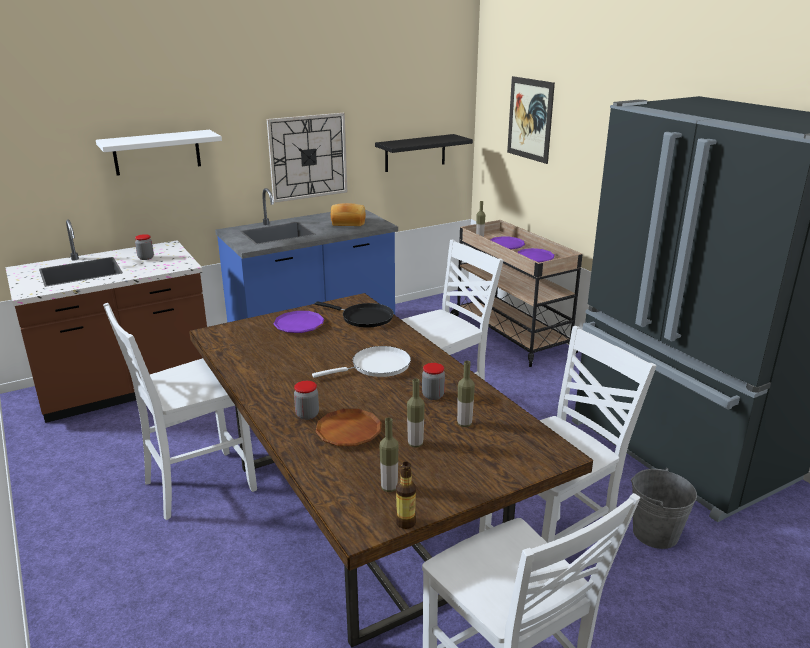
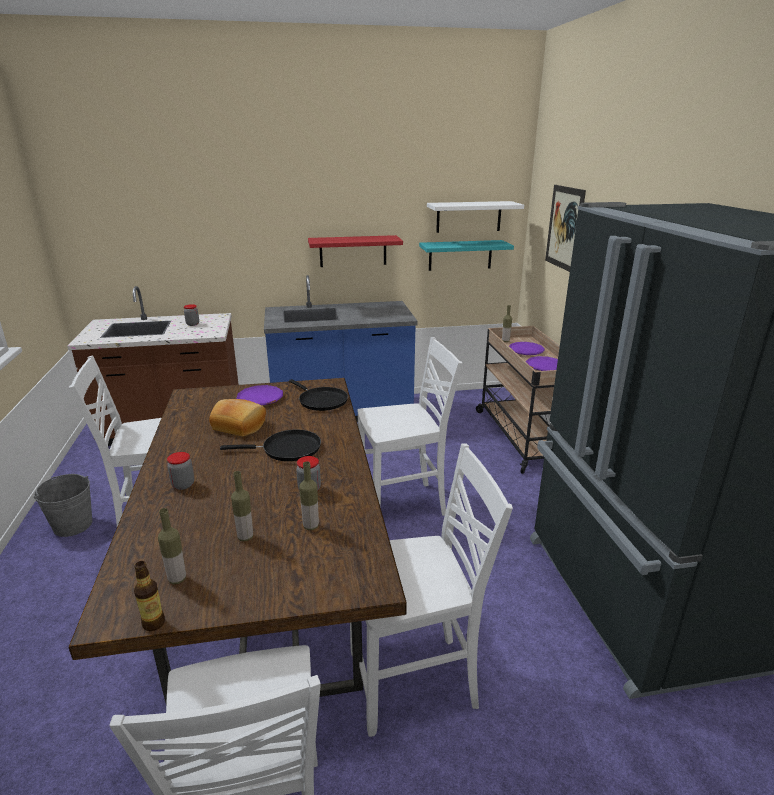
camera: 20 degrees right, 0 degrees up
(157, 152) = (217, 237): white shelf -> white shelf (468, 216)
(308, 157) = (353, 251): wall clock -> red shelf
(348, 223) = (377, 313): bread -> bread (240, 425)
(349, 432) = (200, 510): brown plate -> none
(377, 366) = (287, 449): white frying pan -> black frying pan
(415, 153) = (460, 255): black shelf -> turquoise shelf
(655, 533) = (547, 690): grey bucket -> grey bucket (73, 525)

